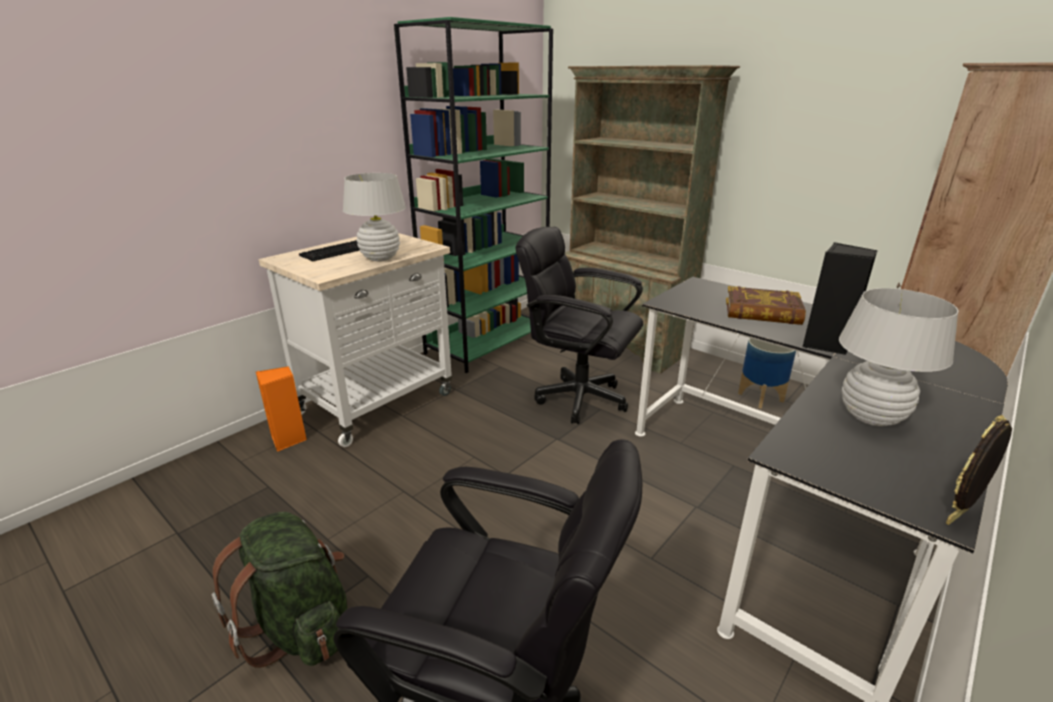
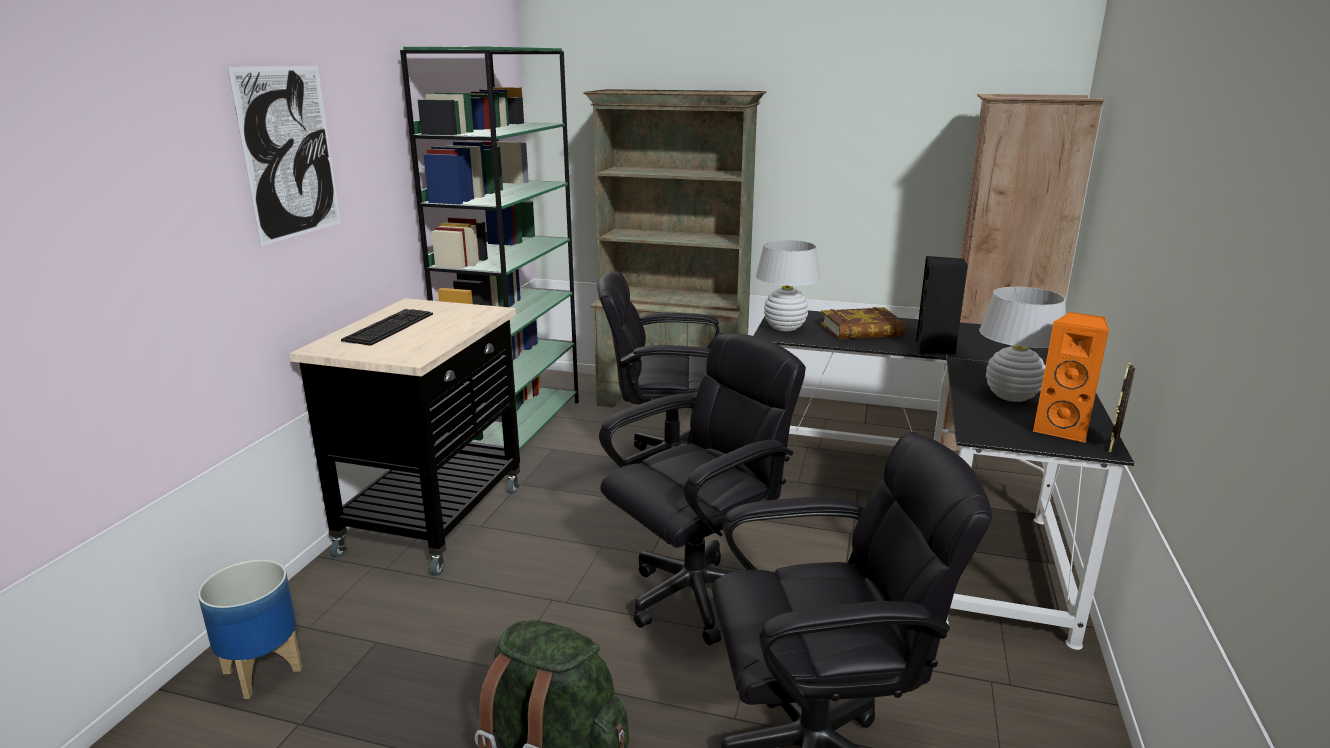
camera: 25 degrees left, 5 degrees down
(268, 102) = (289, 153): none -> picture
(289, 439) = (353, 587): orange speaker -> orange speaker (1062, 430)
(376, 402) = (433, 520): white cart -> black cart
(380, 258) = (452, 330): white table lamp -> white table lamp (785, 328)
(517, 523) = (699, 594): none -> black office chair
(761, 397) = (840, 424): planter -> planter (264, 670)

